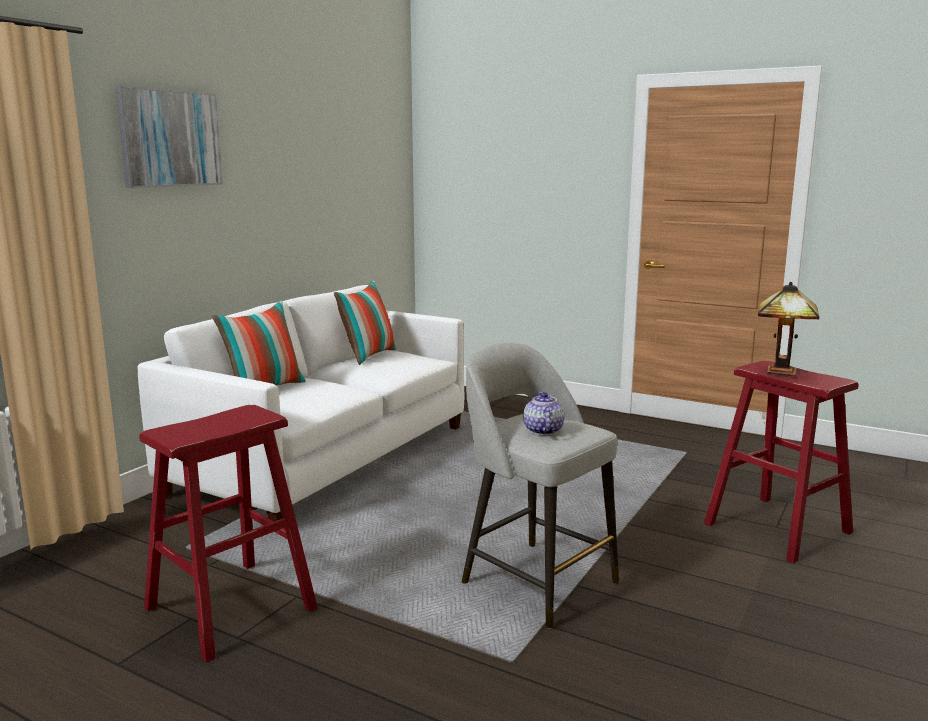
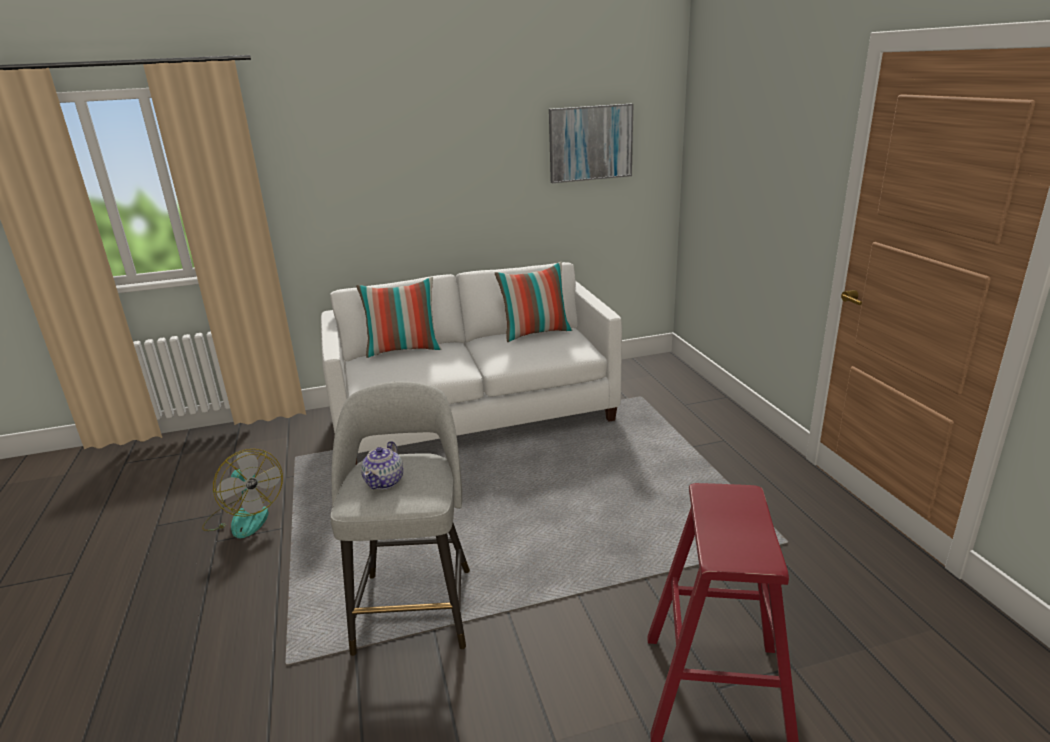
camera: 45 degrees right, 10 degrees up
(170, 138) = (355, 132): picture -> picture (590, 143)
(231, 608) = (245, 517): red stool -> fan
(542, 430) = (385, 481): teapot -> teapot turned 150 degrees clockwise
(783, 372) = (725, 515): table lamp -> none

